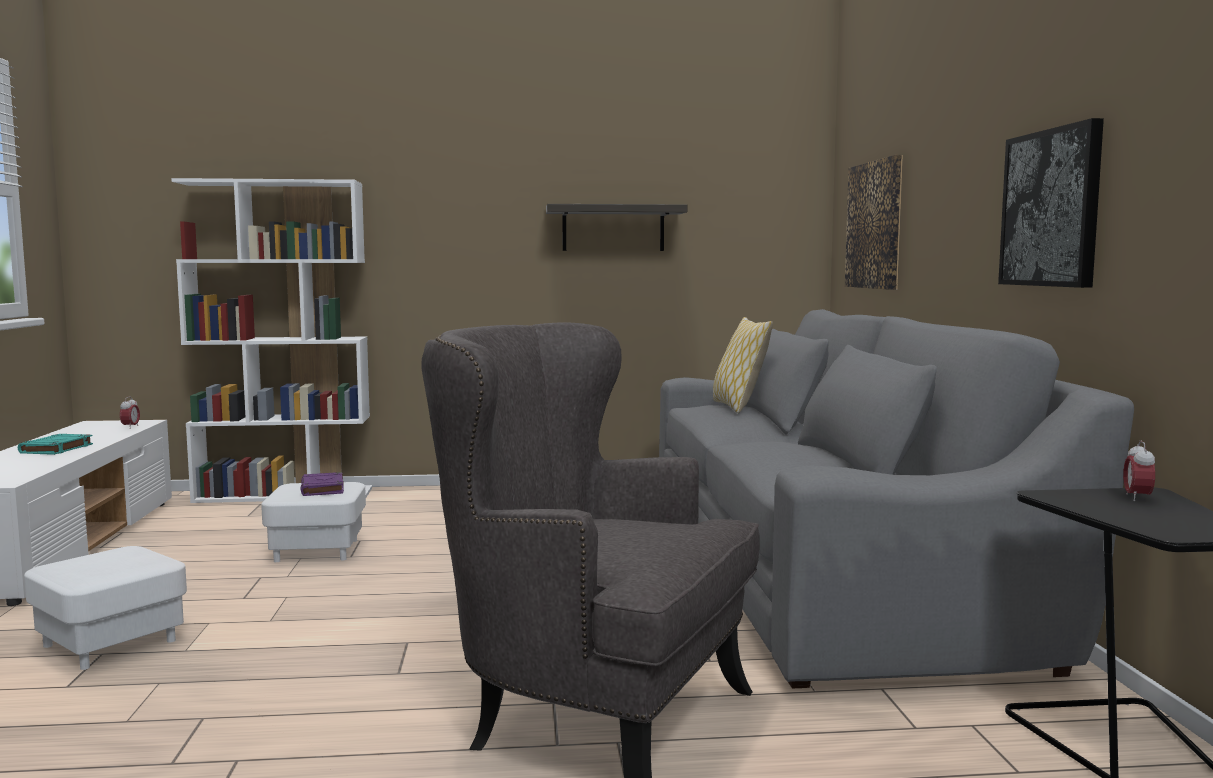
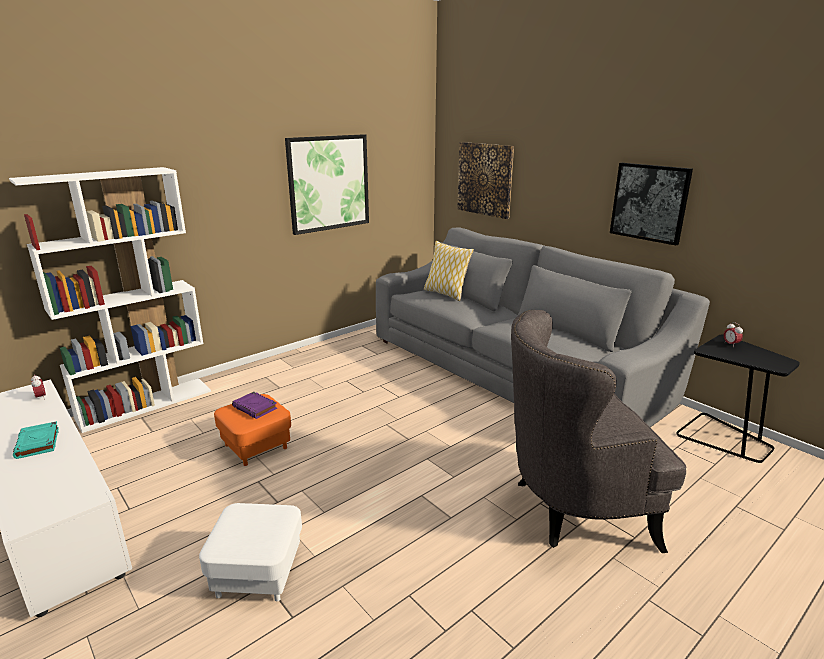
camera: 35 degrees left, 15 degrees up
(317, 550) = (256, 446): white ottoman -> orange ottoman
(613, 228) = (328, 183): shelf -> picture

